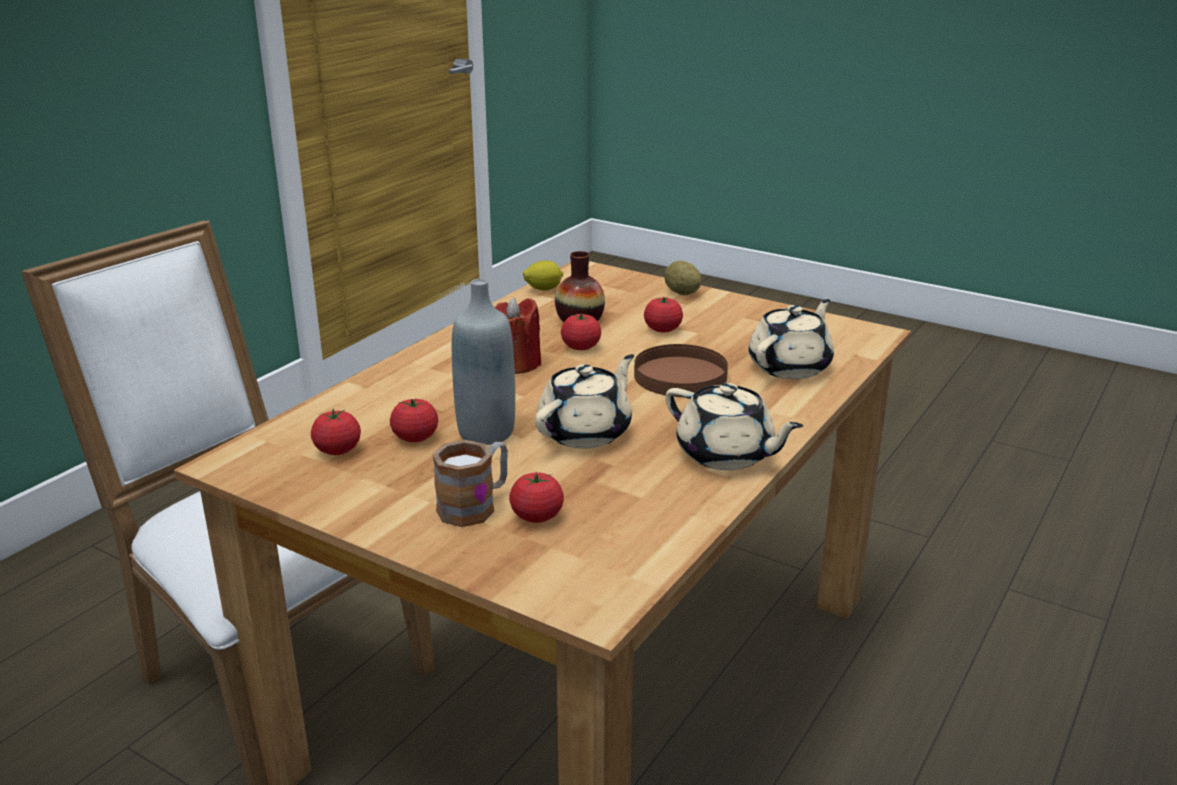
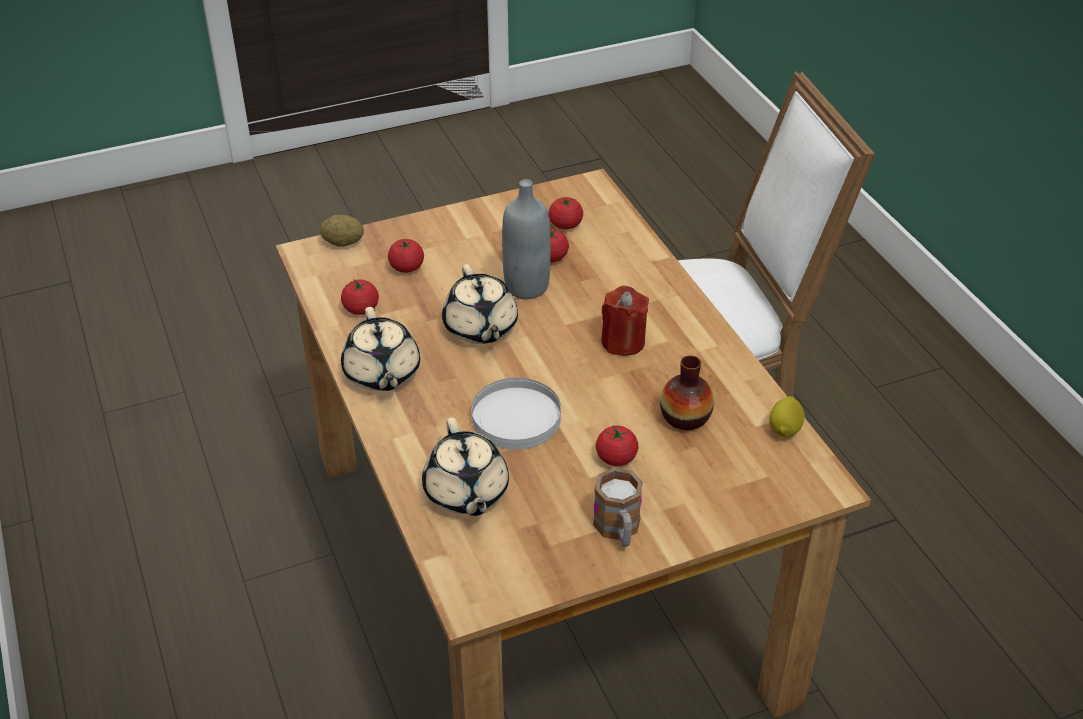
camera: 125 degrees right, 15 degrees up
(475, 505) = (443, 251): mug -> mug (619, 530)
(581, 347) = (624, 390): tomato -> tomato (361, 309)
(680, 376) = (515, 417): brown plate -> white plate
(682, 293) = (696, 523): potato -> potato (343, 243)
(726, 455) = (382, 374): beige teapot -> beige teapot turned 90 degrees counterclockwise

